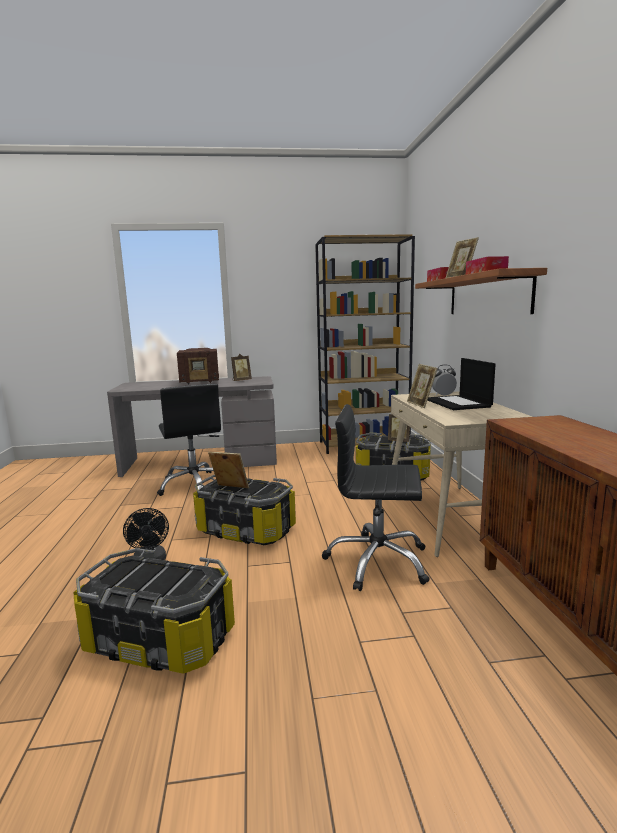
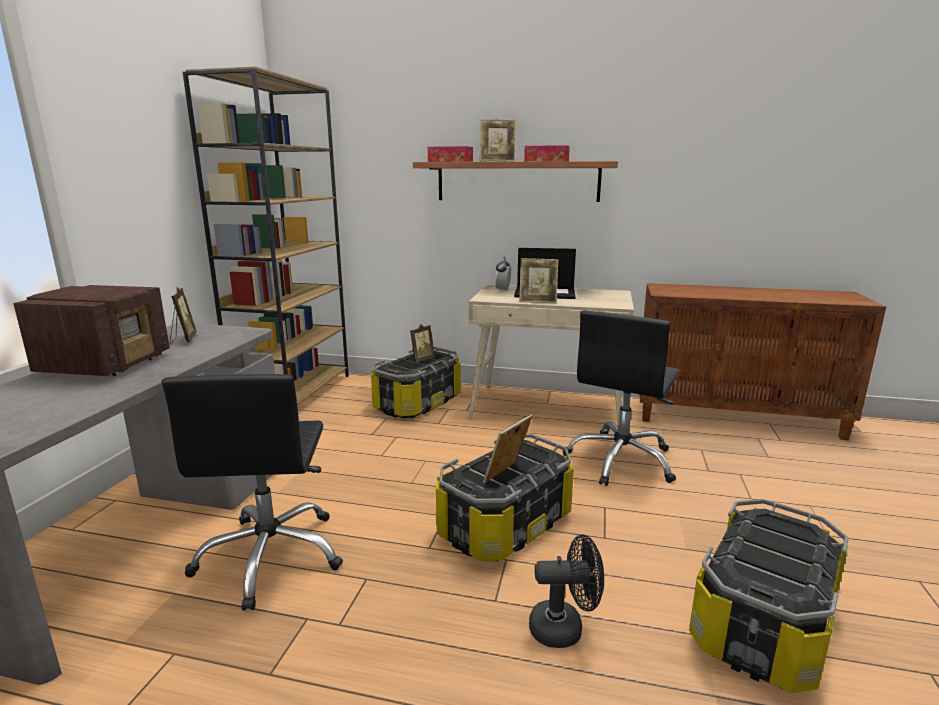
camera: 70 degrees left, 5 degrees up
(194, 485) = (271, 556): black office chair -> black office chair turned 90 degrees clockwise

